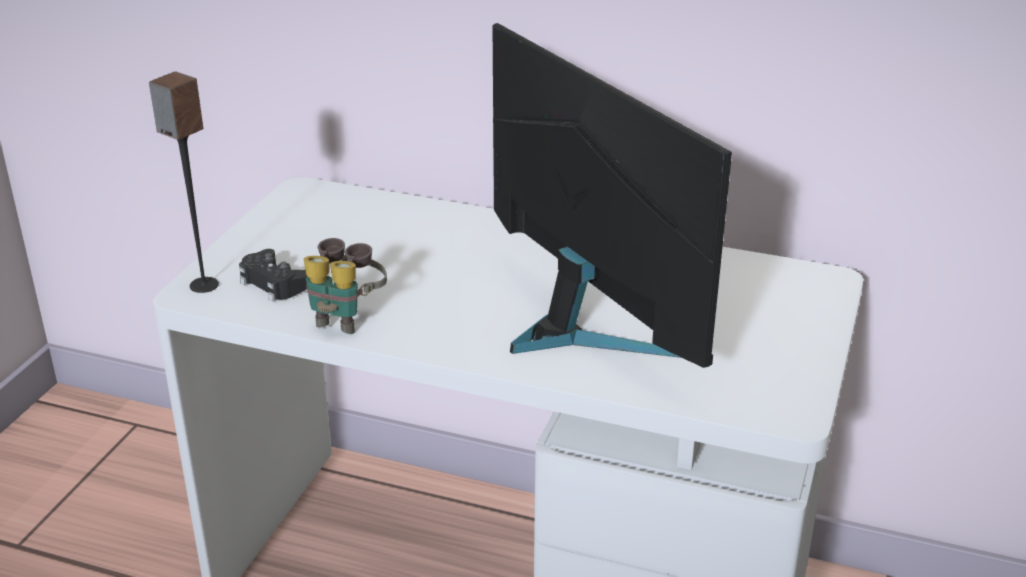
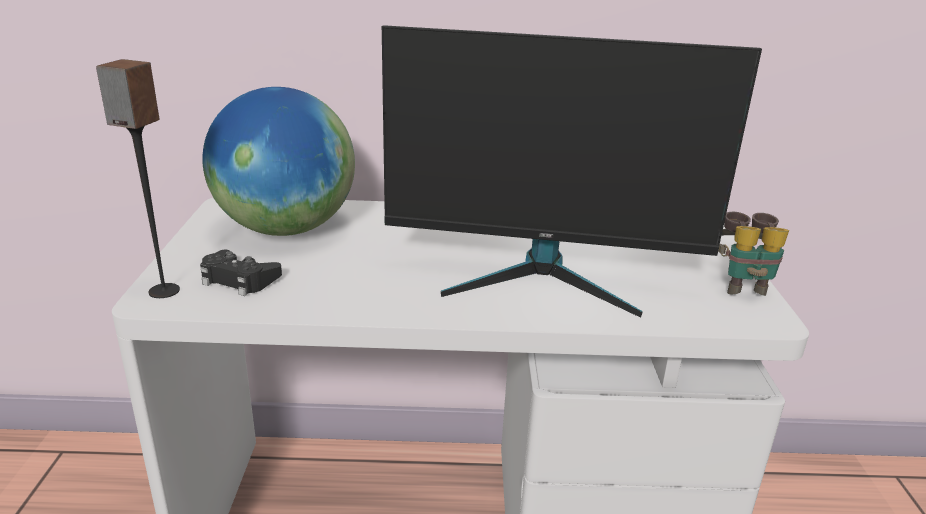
camera: 20 degrees left, 5 degrees down
(345, 317) = (325, 300): binoculars -> binoculars (740, 284)
(346, 228) = (285, 229): none -> globe
(581, 325) = (543, 277): monitor -> monitor turned 150 degrees clockwise

